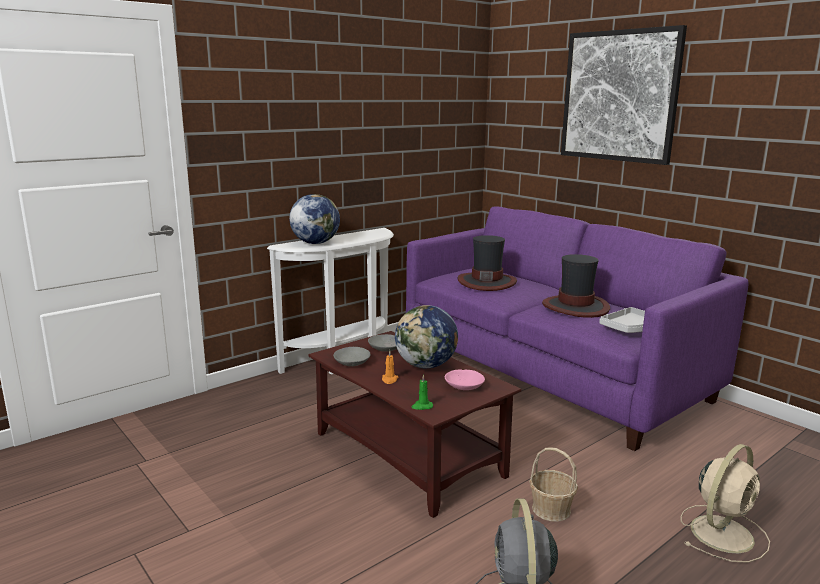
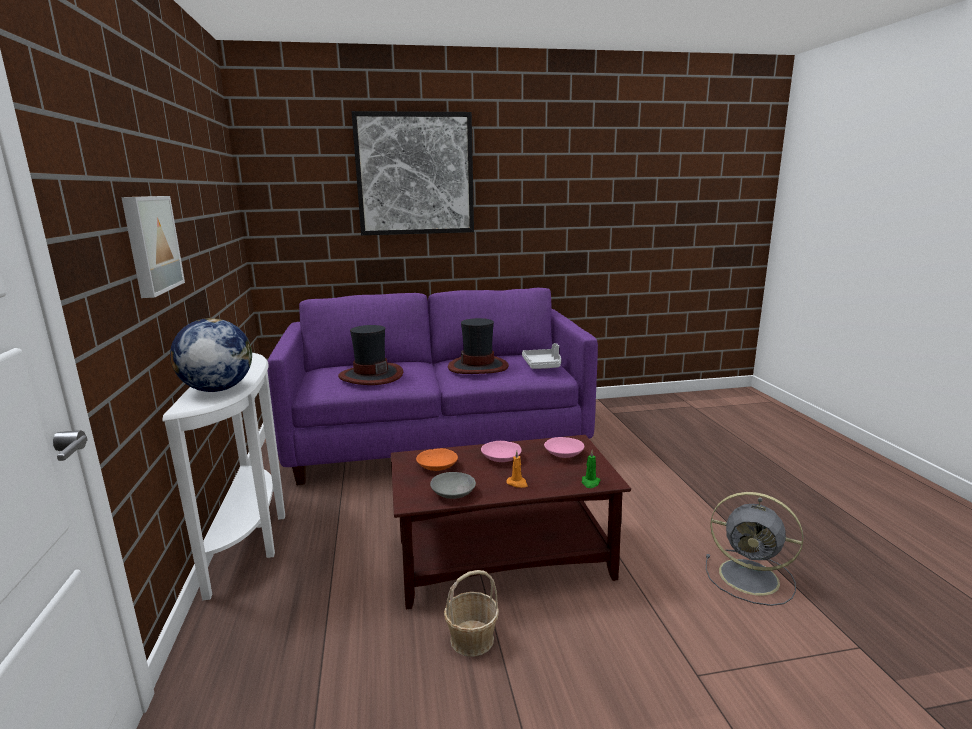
camera: 60 degrees left, 0 degrees up
(299, 141) = (150, 244): none -> picture
(386, 348) = (437, 466): grey bowl -> orange bowl
(426, 365) = (501, 458): globe -> pink bowl
(551, 509) = (635, 517): basket -> basket (471, 639)
(723, 532) = (691, 468): beige fan -> none

